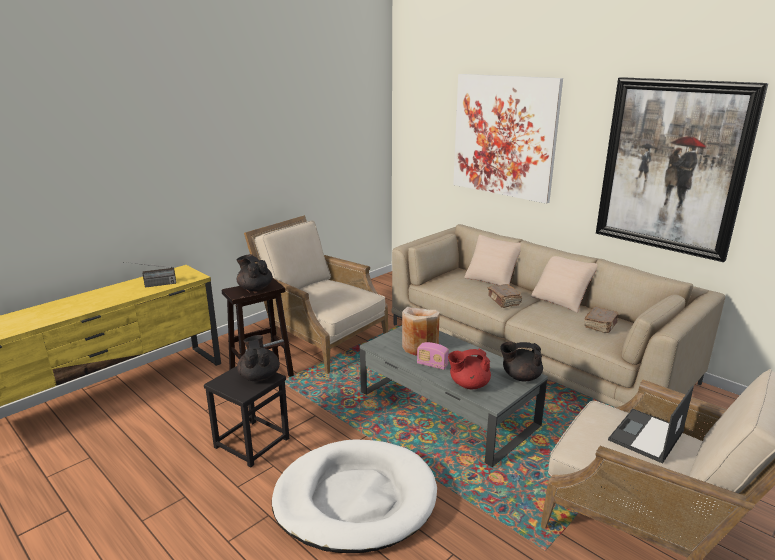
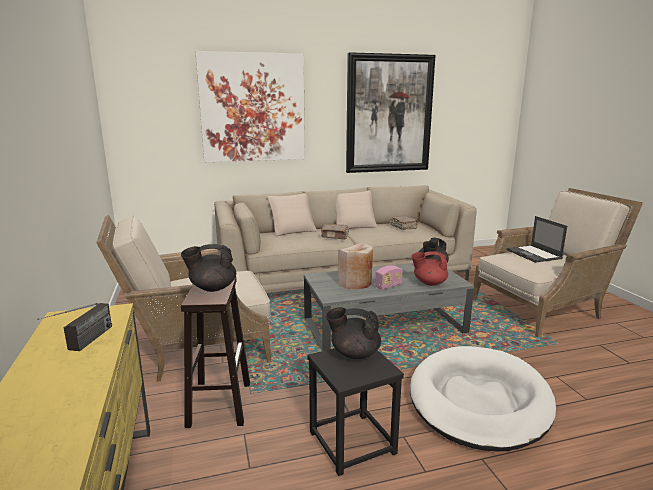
camera: 60 degrees left, 5 degrees down
(468, 385) = (429, 283): red teapot -> red teapot turned 75 degrees clockwise

